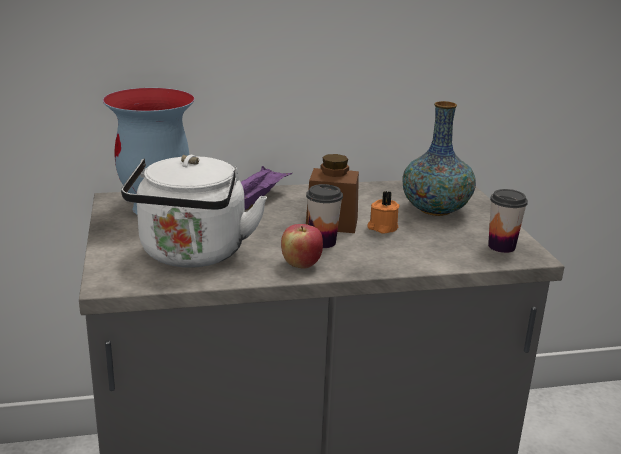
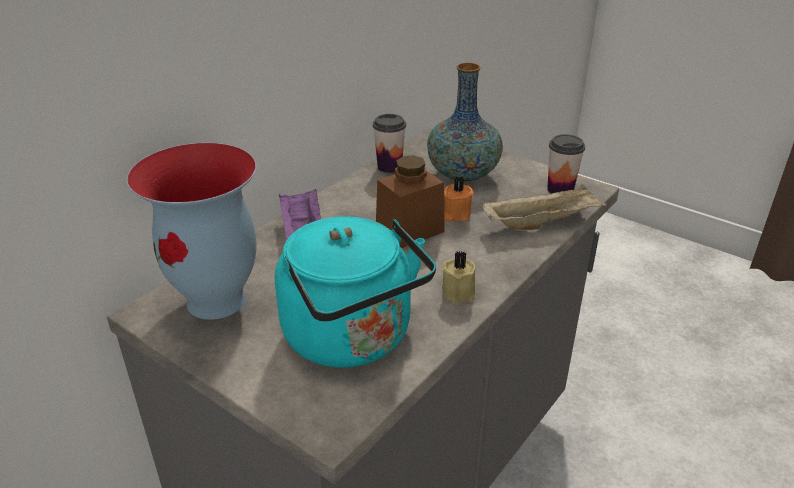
camera: 40 degrees left, 10 degrees up
(192, 255) = (353, 339): white kettle -> turquoise kettle
(301, 264) = (459, 292): apple -> beige candle
(322, 242) = (436, 256): cup -> cup (389, 167)
(442, 257) = (541, 222): none -> beige tray

